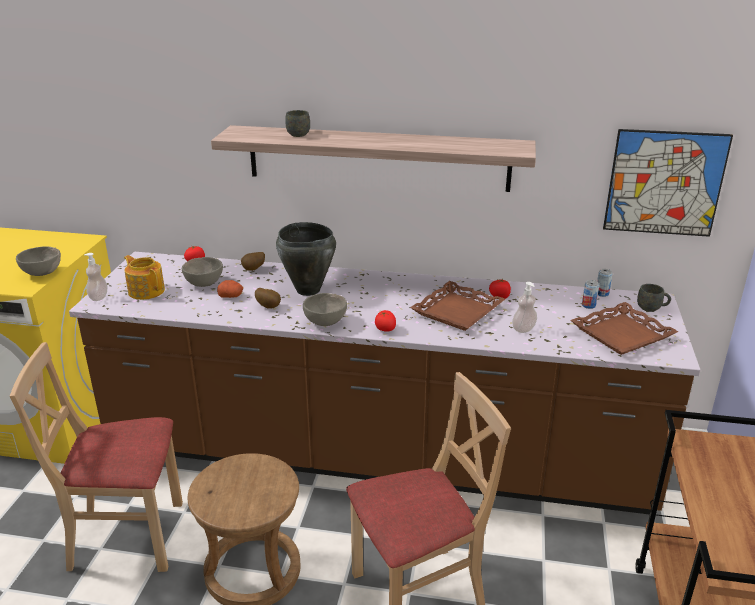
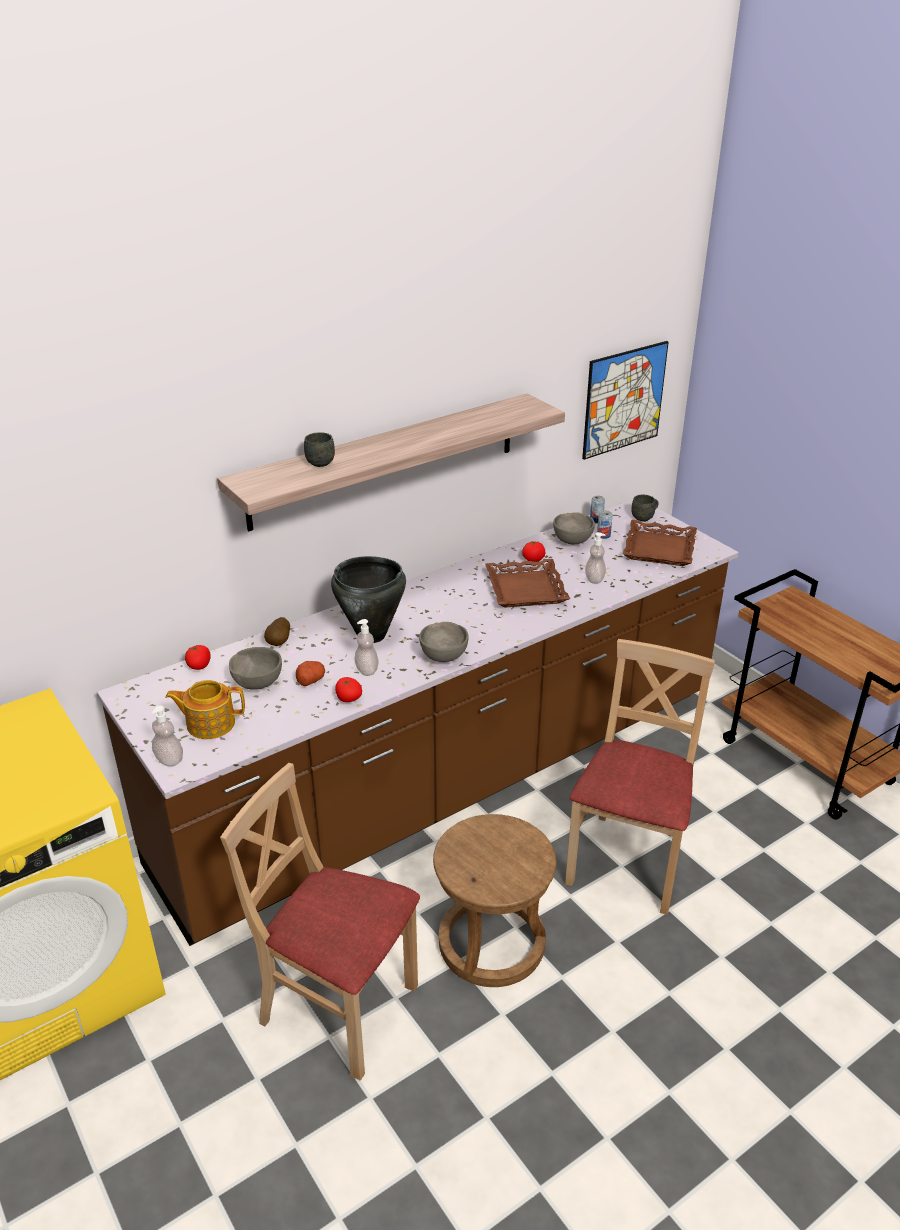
camera: 45 degrees left, 5 degrees up
(43, 273) = (73, 769): grey bowl -> grey bowl (573, 541)
(127, 537) = (338, 1007): beige chair -> beige chair turned 75 degrees clockwise
(269, 306) = (367, 670): potato -> soap dispenser
(385, 329) = (500, 635): tomato -> tomato (348, 699)

